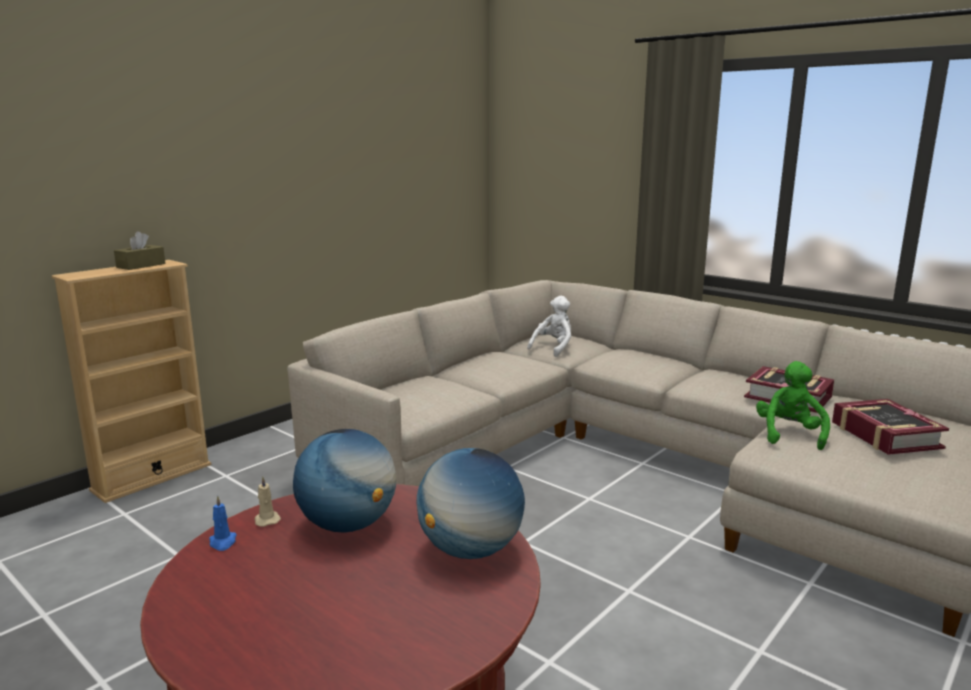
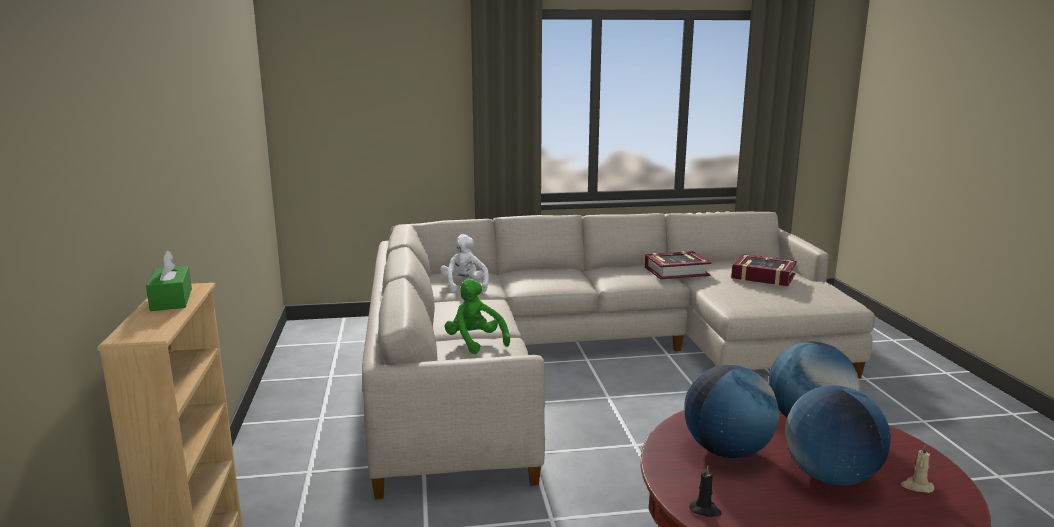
camera: 50 degrees left, 0 degrees up
(141, 265) = (171, 300): brown tissue box -> green tissue box
(223, 542) = (705, 510): blue candle -> black candle
(266, 520) = (682, 481): beige candle -> beige candle (916, 486)
(350, 589) = (830, 477): none -> globe
(789, 434) = (724, 293): green plush toy -> green plush toy (475, 342)

